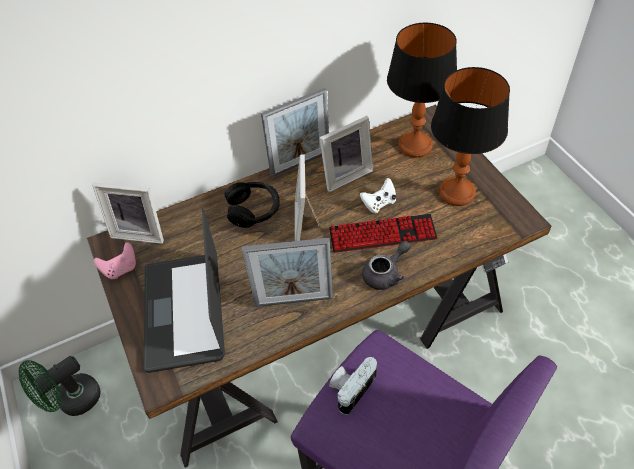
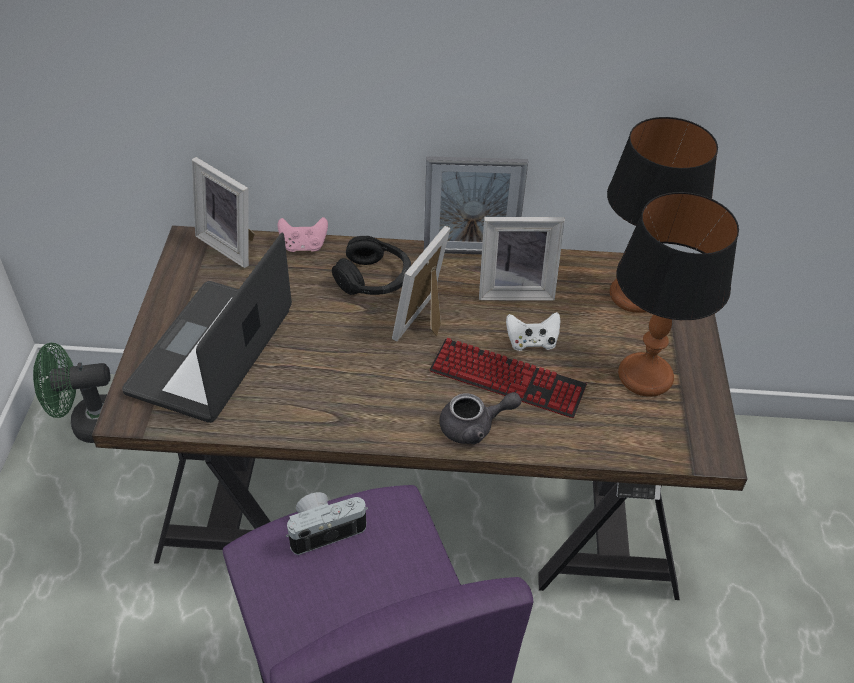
camera: 25 degrees right, 5 degrees down
(121, 269) = (181, 274): pink game controller -> pink game controller (304, 246)
(294, 301) = (340, 402): picture frame -> none

